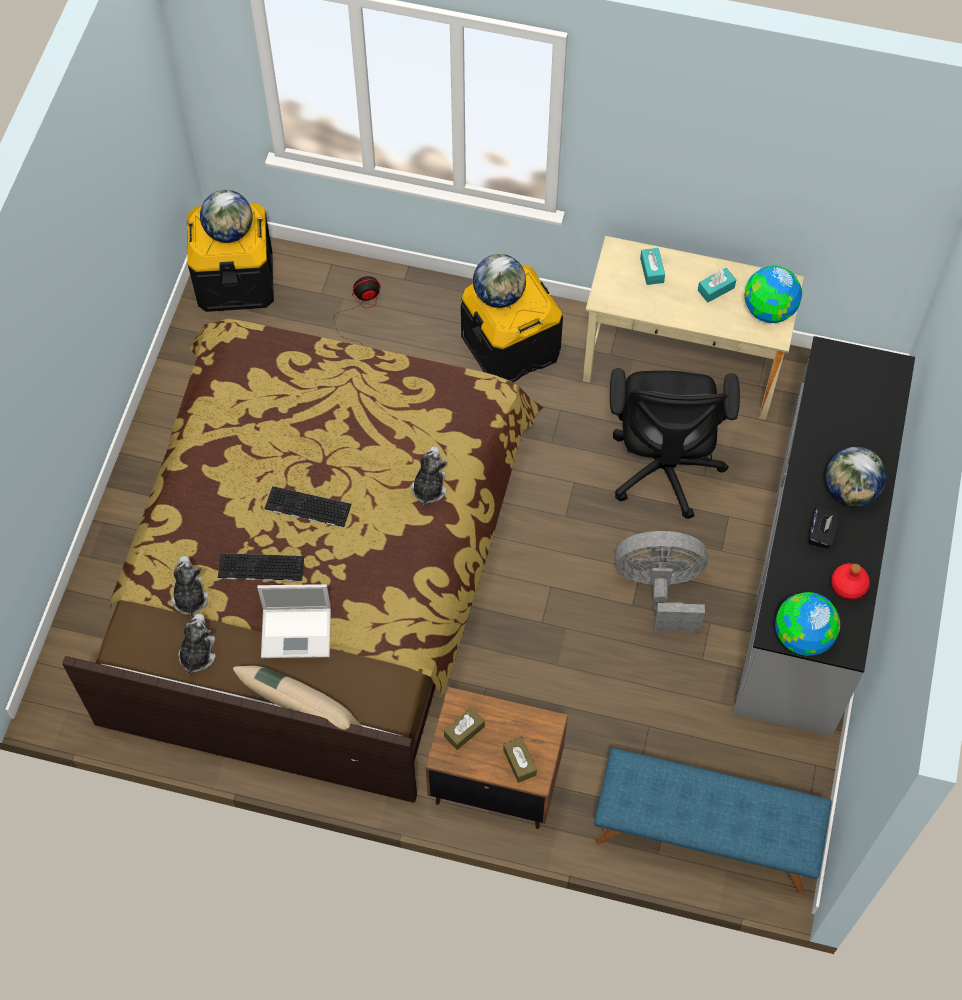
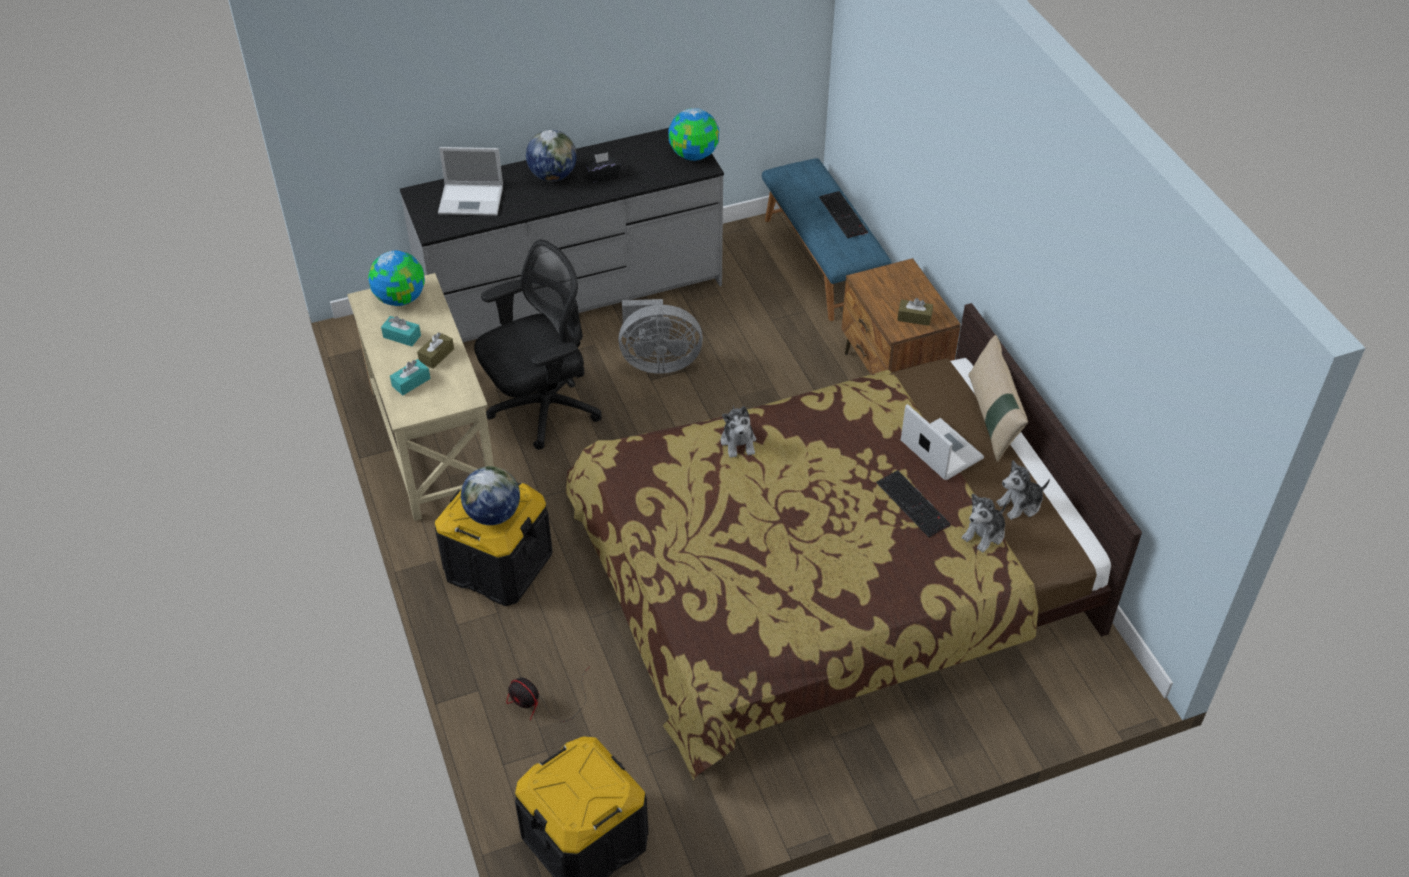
camera: 125 degrees left, 15 degrees down
(229, 232) = (579, 778): globe -> none
(306, 507) = (832, 506): keyboard -> keyboard (844, 215)
(429, 487) = (738, 442): plush toy -> plush toy turned 75 degrees counterclockwise
(519, 762) = (905, 281): brown tissue box -> brown tissue box (436, 355)
(660, 589) = (658, 362): grey fan -> grey fan turned 60 degrees counterclockwise
(848, 585) = (633, 150): red bottle -> none
(855, 405) = (472, 200): none -> laptop

